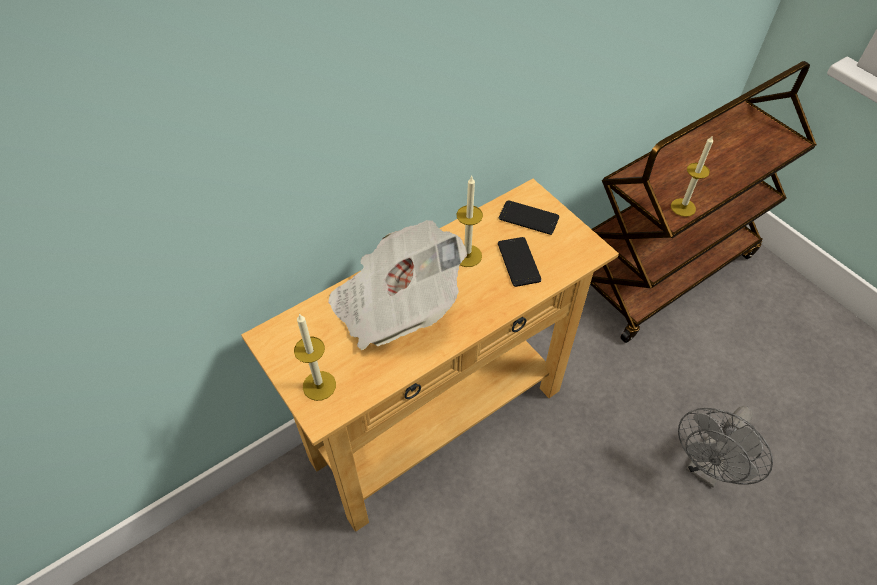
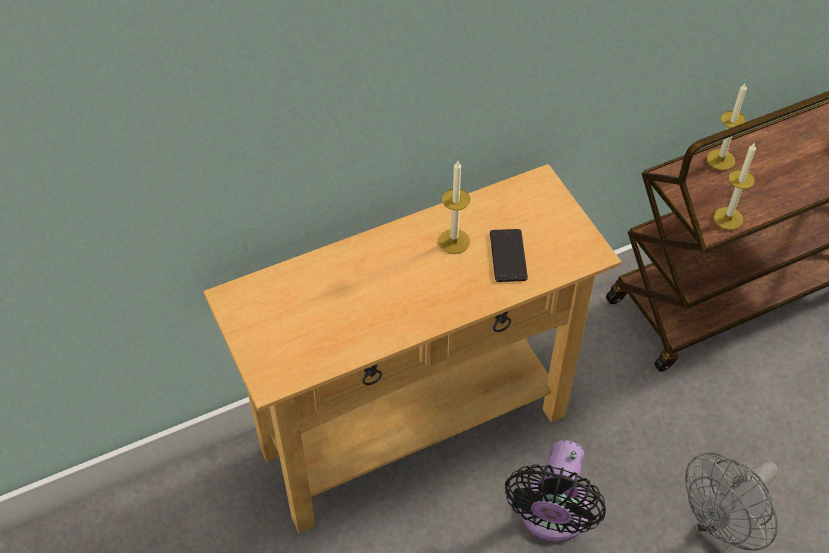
camera: 10 degrees right, 0 degrees up
(319, 385) = (273, 353): candle -> candle (720, 159)
(395, 305) = (366, 283): newspaper -> none
(528, 218) = (531, 209): phone -> none
(567, 479) = (551, 516): none -> black fan

